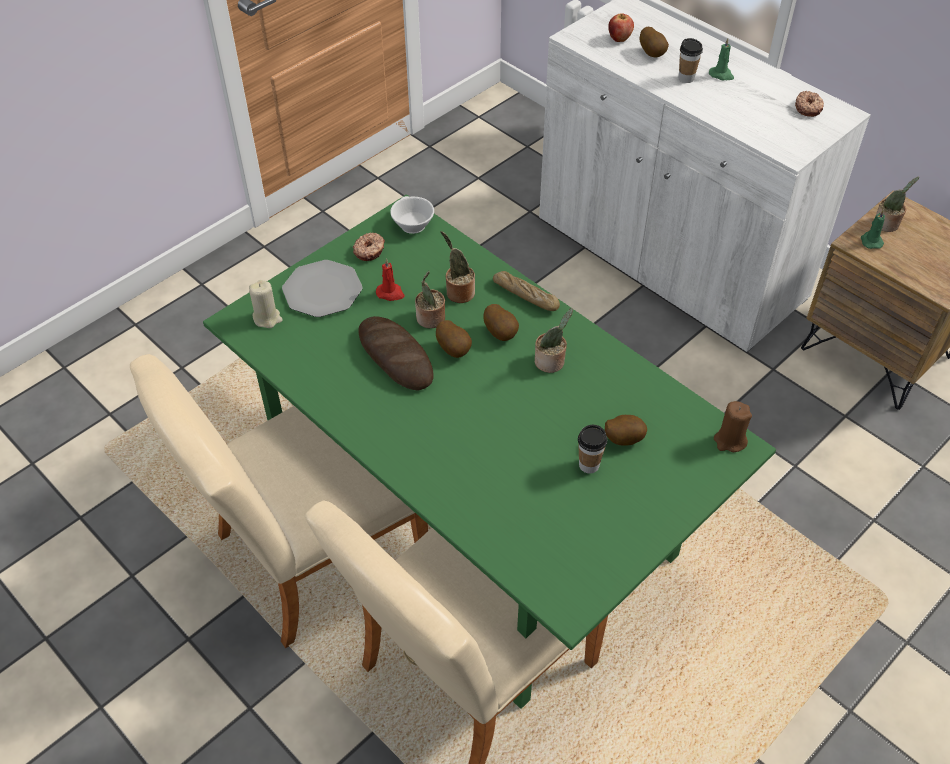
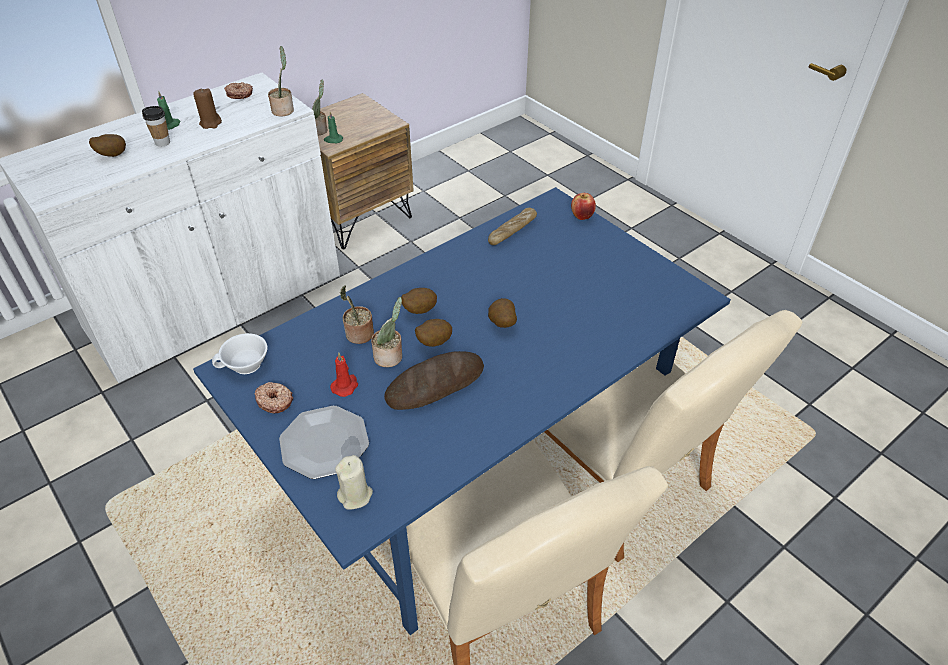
camera: 85 degrees left, 5 degrees down
(472, 520) = (473, 470): green dining table -> blue dining table
(525, 296) = (375, 291): bread -> bread (512, 231)
(551, 362) = (459, 283): potted plant -> potted plant (284, 110)
(589, 465) = (569, 273): cup -> none
(619, 39) = (74, 170): apple -> apple (582, 216)
(622, 439) = (544, 253): potato -> potato (501, 324)
(729, 441) = (548, 204): brown candle -> brown candle (210, 123)

